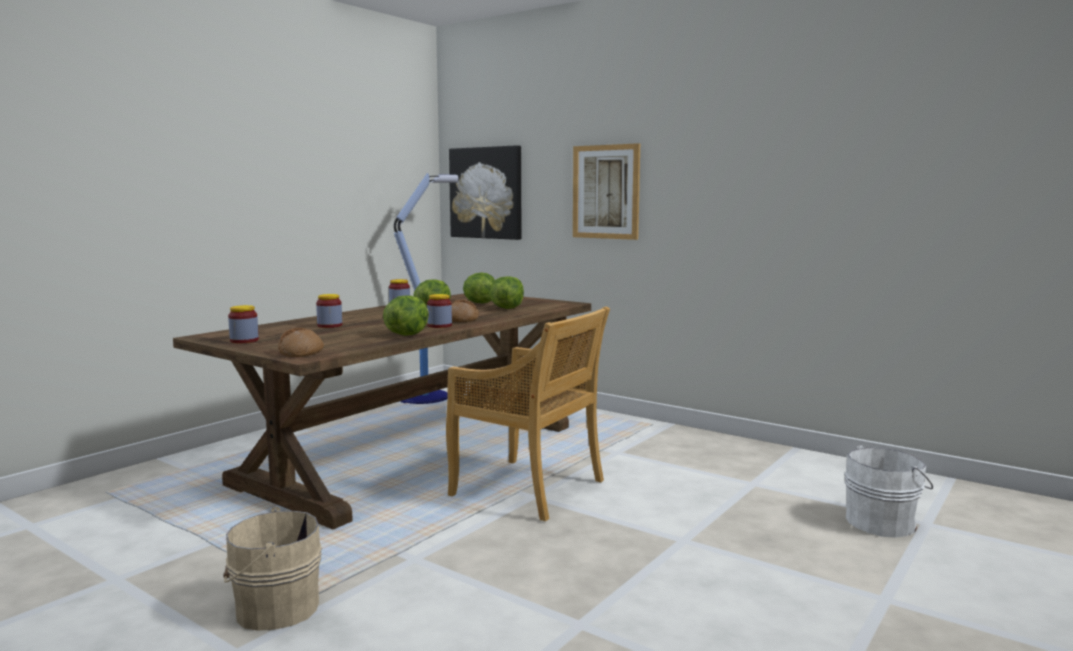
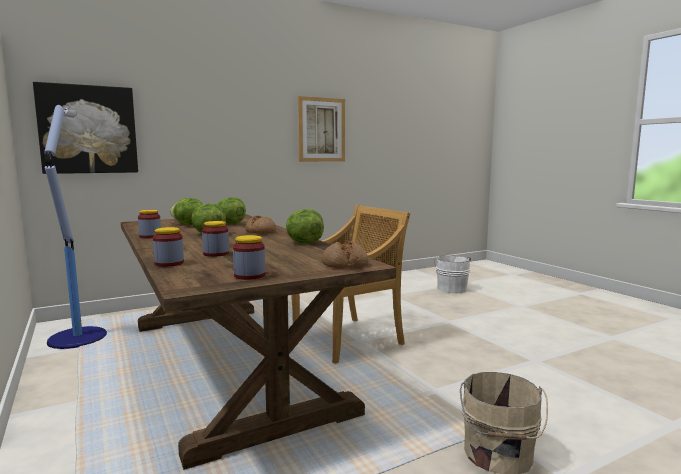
camera: 65 degrees left, 0 degrees up
(439, 326) = (278, 236): jar -> jar (169, 263)
(606, 192) = (221, 132): picture -> picture (321, 130)

